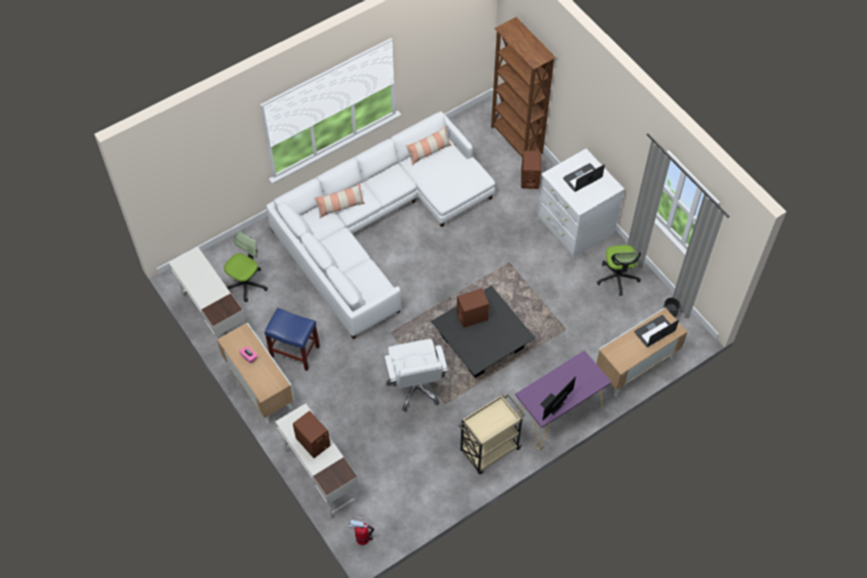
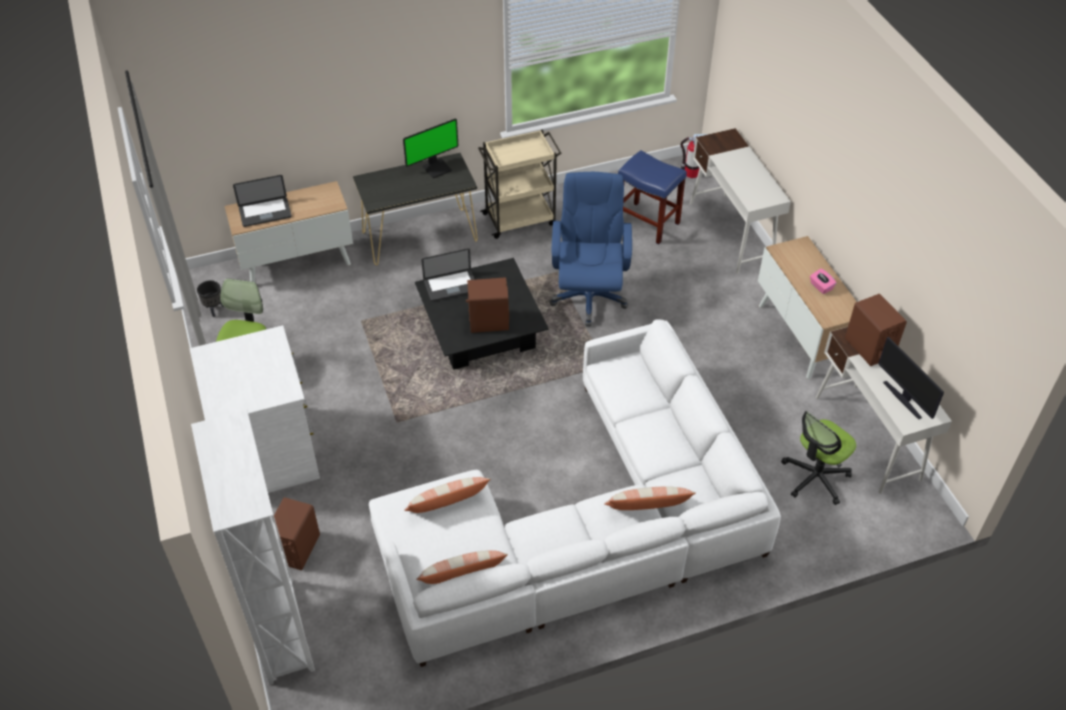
camera: 165 degrees left, 10 degrees down
(196, 270) = (903, 399): none -> monitor
(295, 352) = (747, 369): blue stool -> blue stool (646, 223)
(313, 442) = (744, 174): brown speaker -> brown speaker (869, 347)
(416, 387) = (588, 296): white office chair -> blue office chair
(450, 186) = (447, 504): none -> pillow
(516, 140) = (282, 629): brown bookcase -> white bookcase
(558, 413) = (420, 236): purple console table -> black console table
(582, 178) = (243, 376): laptop -> laptop (451, 286)

